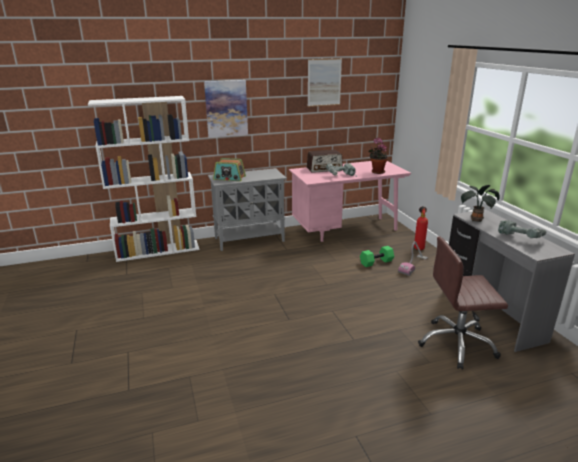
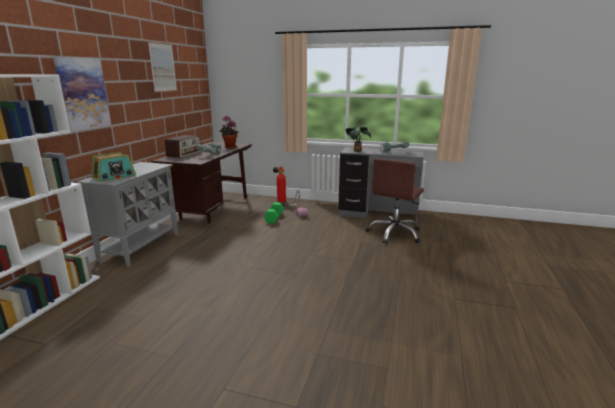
camera: 55 degrees left, 5 degrees down
(346, 230) = (212, 210): pink desk -> brown desk

